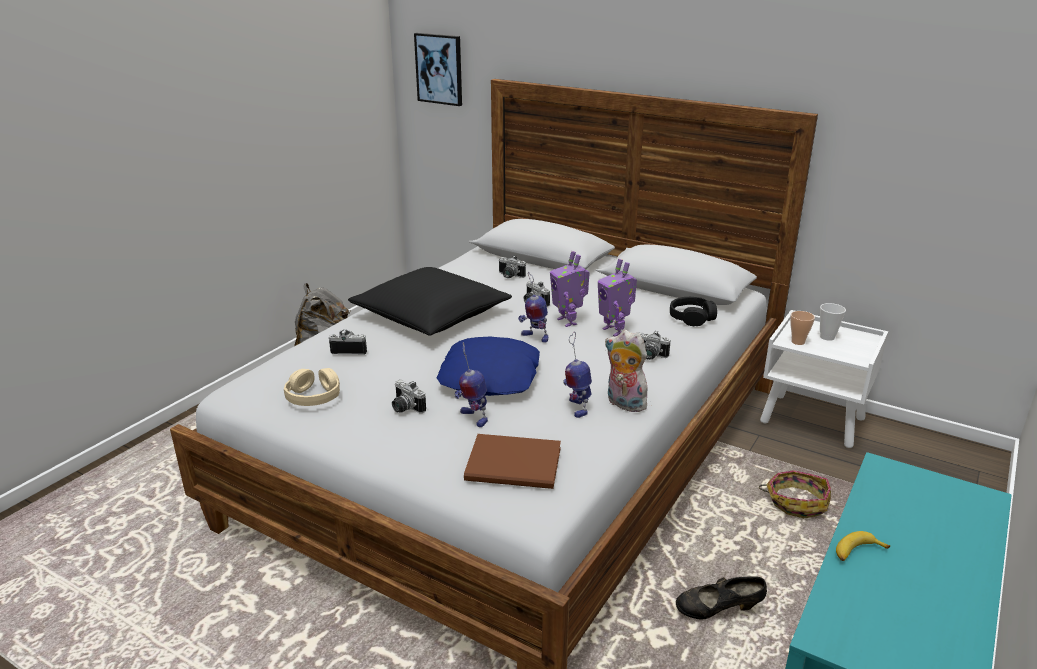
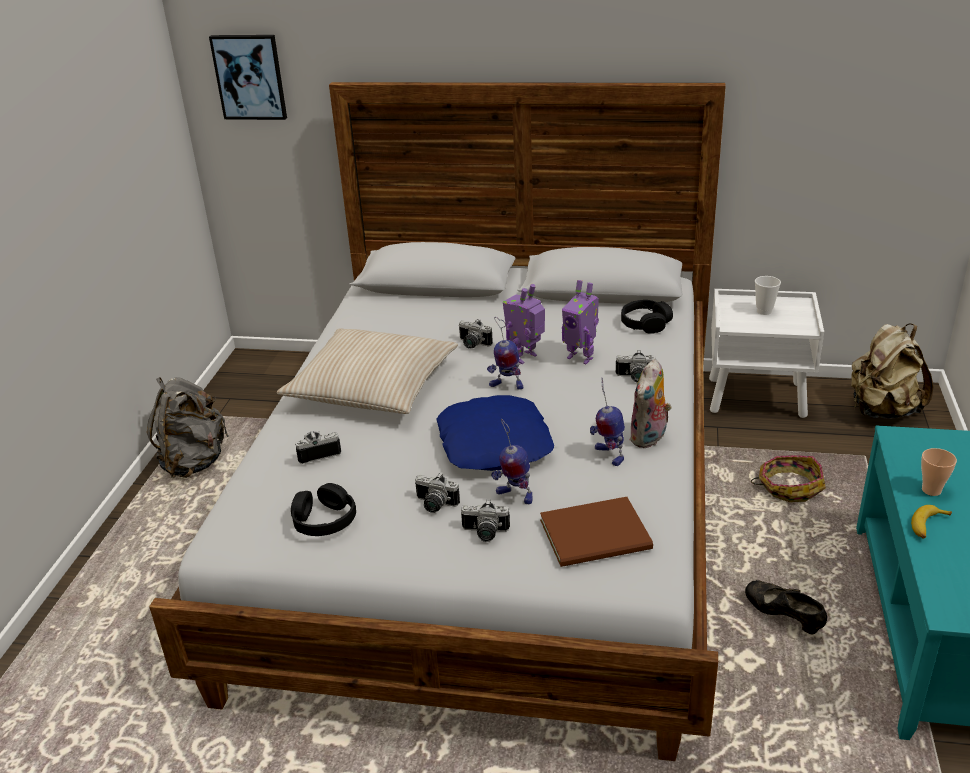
camera: 20 degrees left, 5 degrees up
(314, 396) = (324, 520): beige headphones -> black headphones
(431, 315) = (372, 386): black pillow -> beige pillow
(509, 276) = (421, 317): camera -> camera (484, 533)
(568, 321) = (525, 358): toy robot -> toy robot turned 90 degrees clockwise
(623, 404) = (649, 438): plush toy -> plush toy turned 75 degrees counterclockwise
(718, 611) = (783, 618): black shoe -> black shoe turned 75 degrees clockwise
(798, 342) = (741, 323): cup -> cup (931, 490)
(934, 461) = (882, 410): none -> beige backpack

